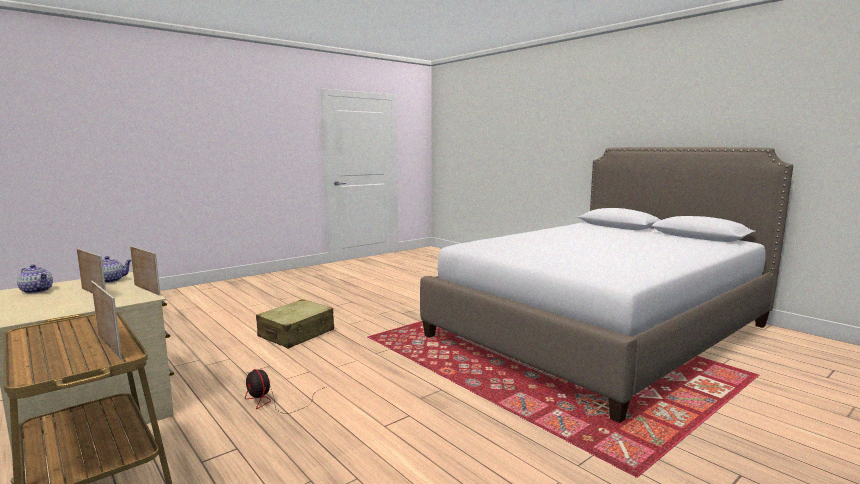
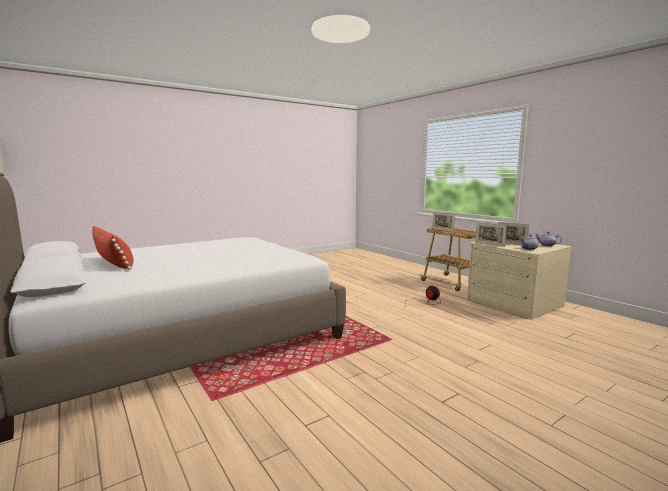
camera: 175 degrees left, 0 degrees up
(296, 334) = (460, 345): beige suitcase -> none
(644, 237) = (114, 263): none -> red pillow

